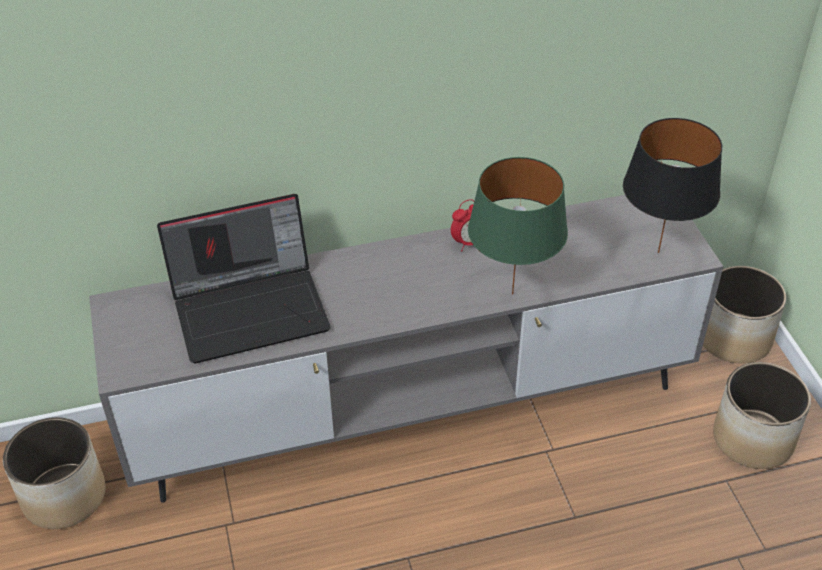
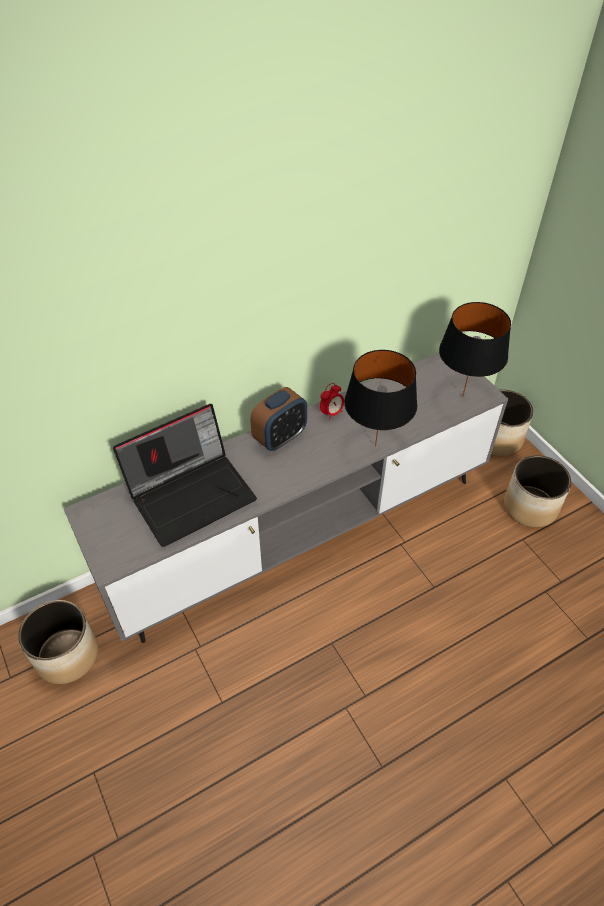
camera: 15 degrees left, 5 degrees up
(388, 261) = (280, 437): none -> alarm clock
(513, 293) = (376, 445): green table lamp -> black table lamp

